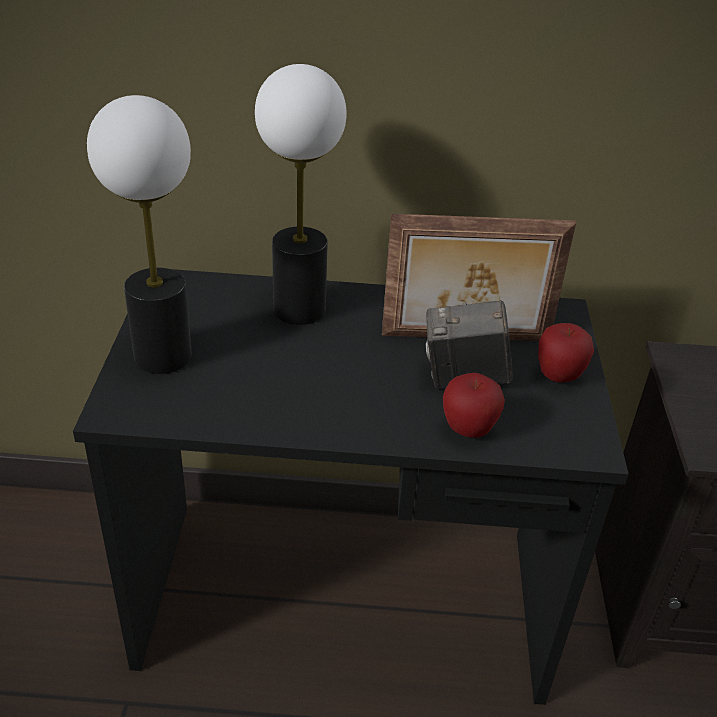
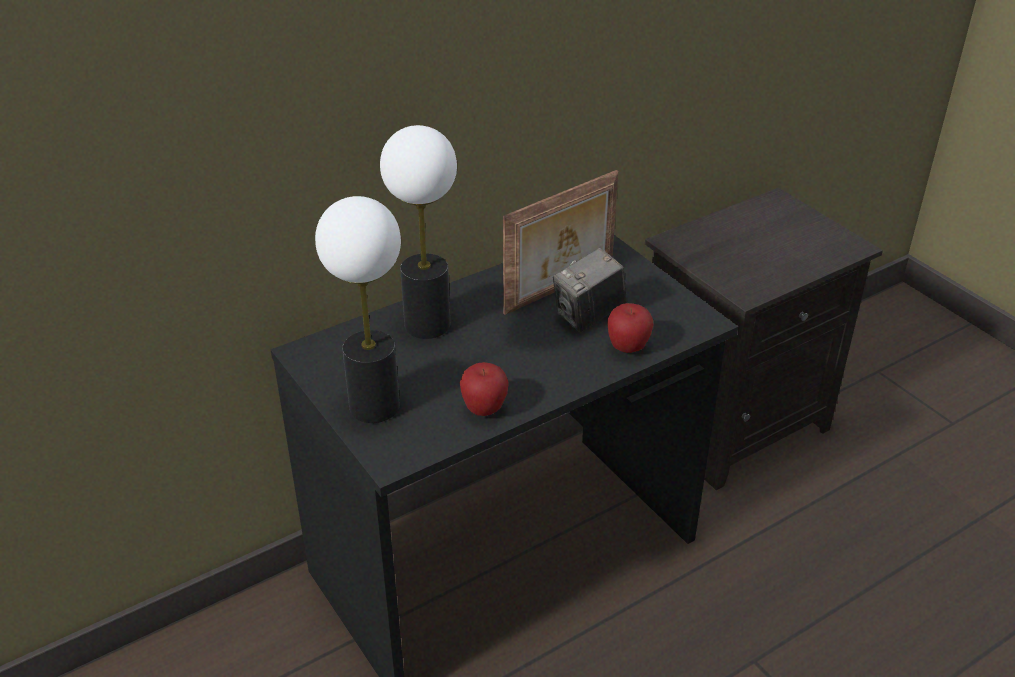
camera: 35 degrees left, 0 degrees up
(558, 376) = (641, 286): apple -> apple (484, 409)

